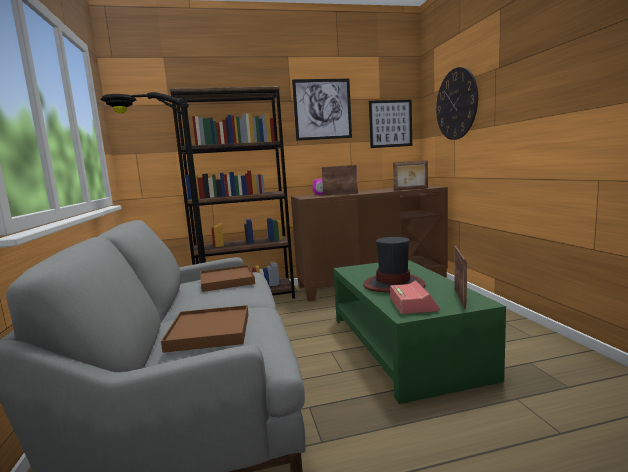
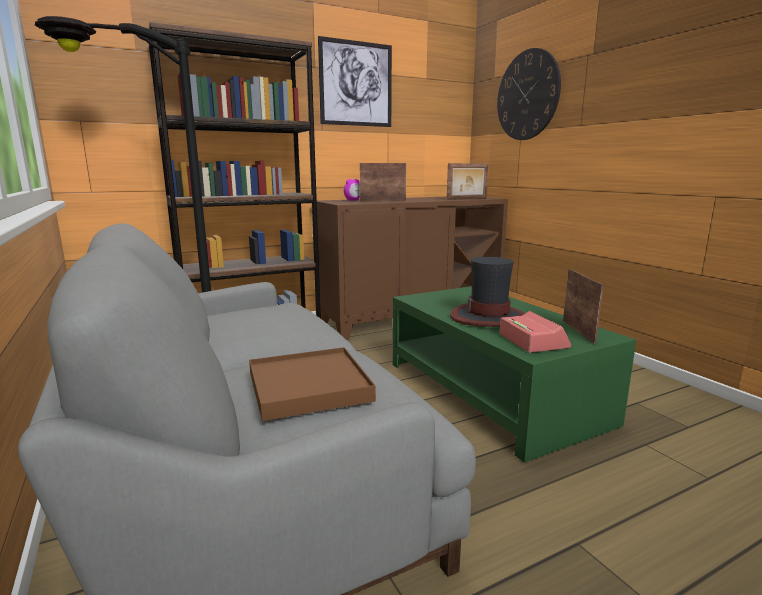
camera: 15 degrees left, 5 degrees up
(226, 281) = (268, 315): brown tray -> none
(390, 123) = (437, 113): picture -> none

